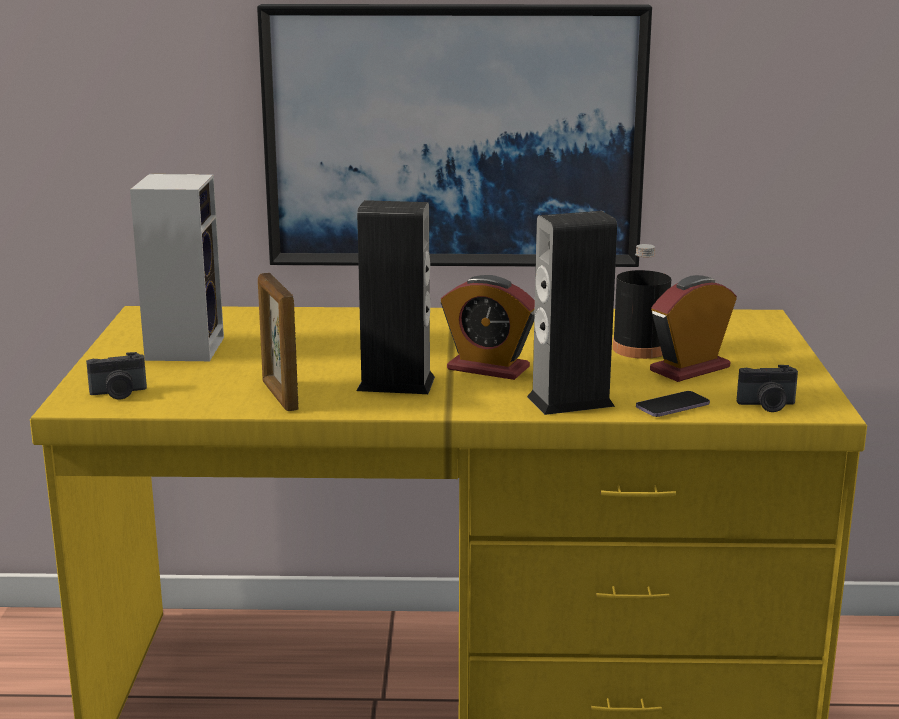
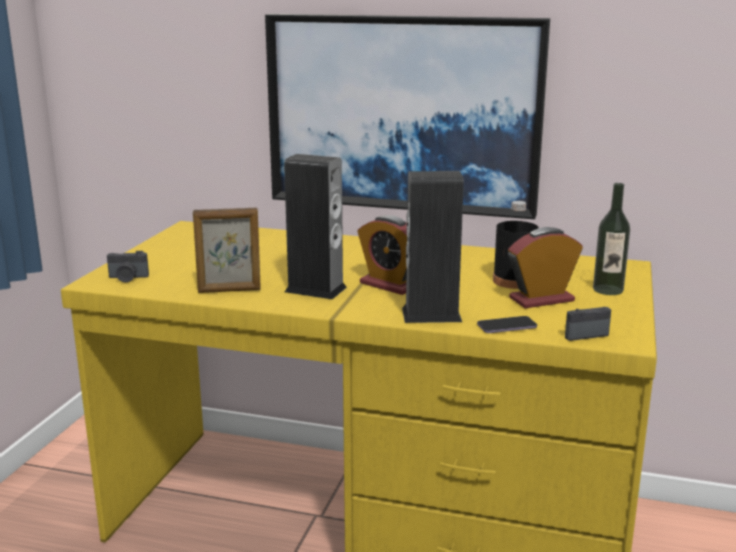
camera: 15 degrees right, 0 degrees up
(184, 347) = (194, 251): speaker -> none
(279, 396) = (229, 290): picture frame -> picture frame turned 90 degrees counterclockwise
(759, 349) = (608, 290): none -> bottle
(767, 405) = (583, 333): camera -> camera turned 150 degrees clockwise

